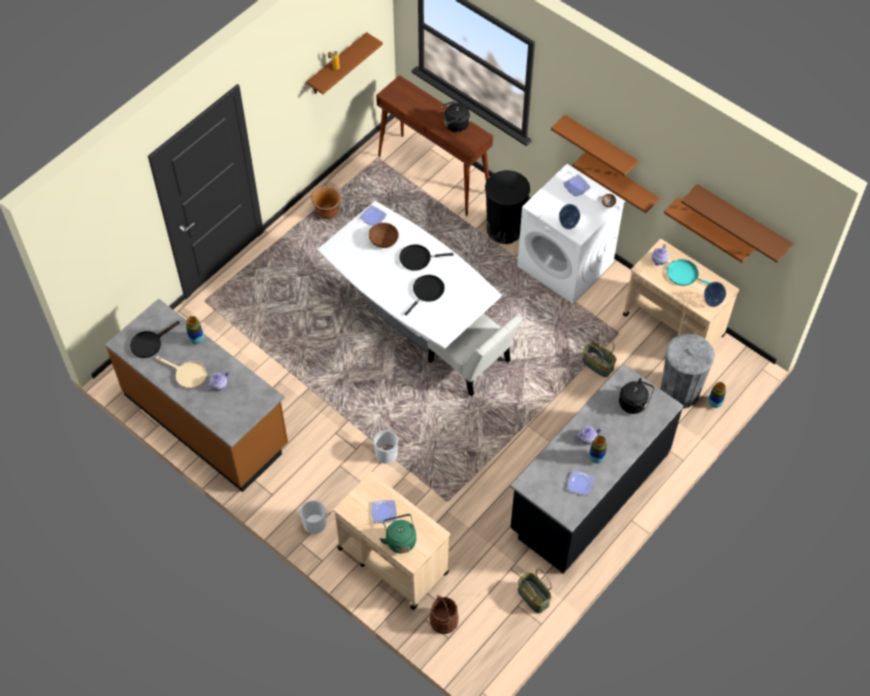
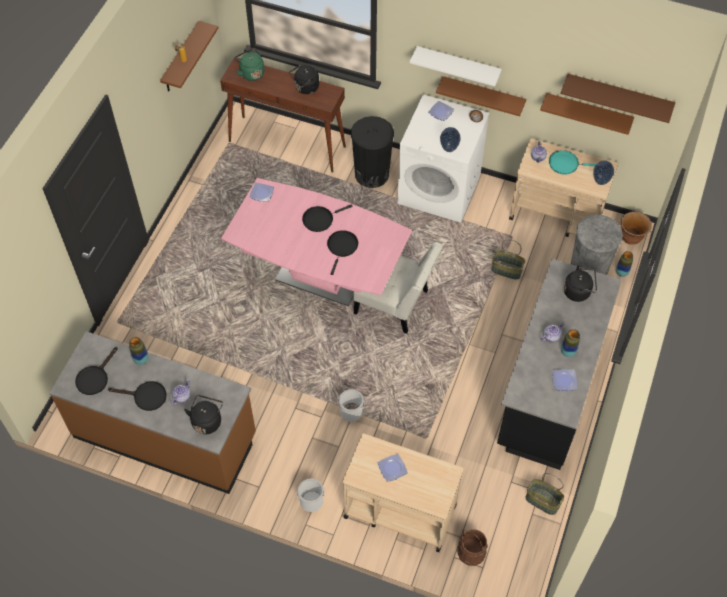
camera: 20 degrees left, 0 degrees up
(187, 374) = (145, 396): beige frying pan -> black frying pan
(232, 413) = (207, 420): none -> black kettle
(327, 212) = (202, 205): brown planter -> brown planter (631, 237)
(383, 240) = (281, 212): brown bowl -> none
(400, 539) = (419, 490): green kettle -> green kettle (251, 73)
(410, 316) = (319, 278): white dining table -> pink dining table
(600, 145) = (458, 66): brown shelf -> white shelf

